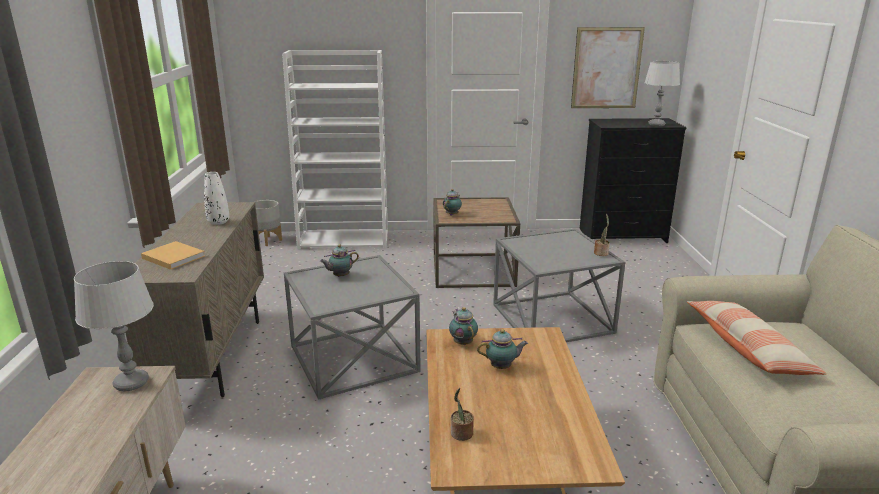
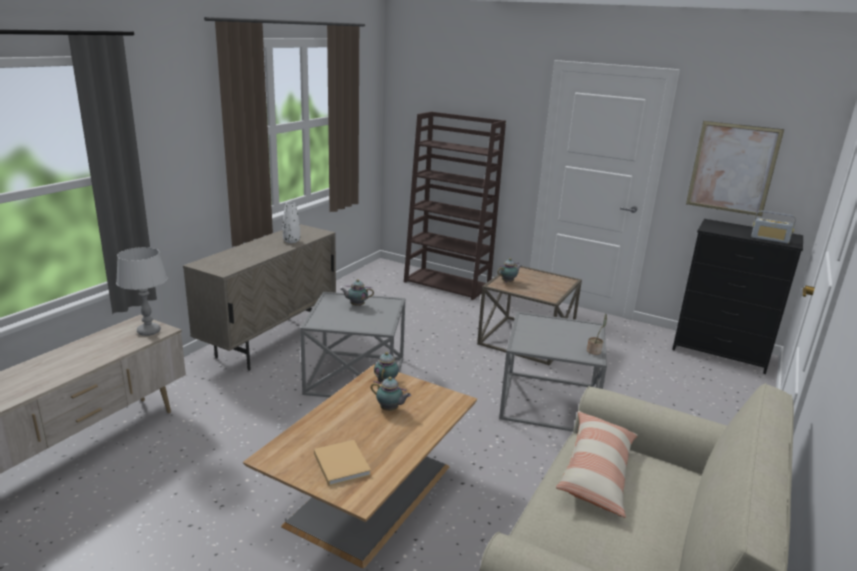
camera: 30 degrees right, 0 degrees up
(172, 257) = (233, 257): beige book -> beige book (341, 463)
(267, 241) = (389, 269): grey planter -> none
(345, 240) = (448, 284): white bookcase -> brown bookcase
(461, 434) = (301, 440): potted plant -> none
(656, 125) = (769, 239): grey table lamp -> radio

